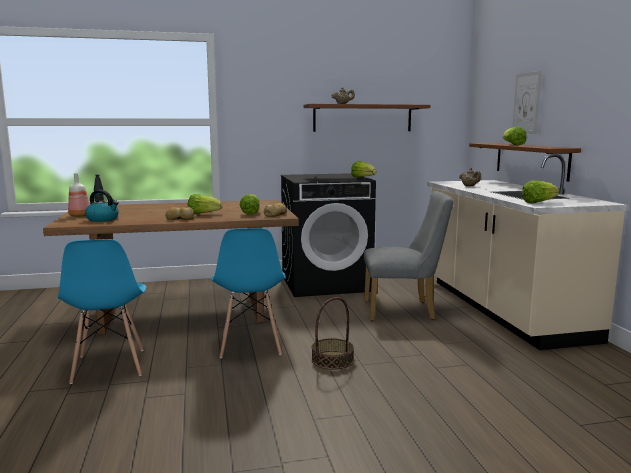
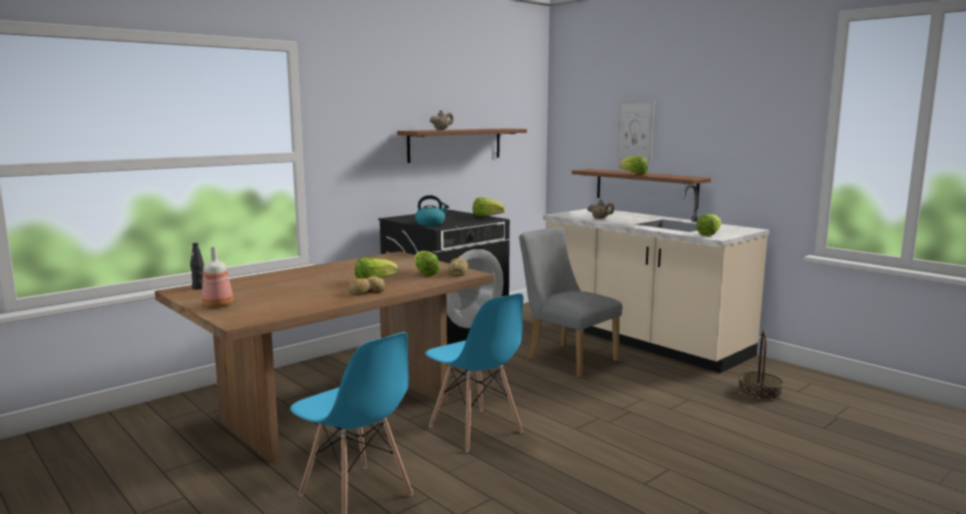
camera: 30 degrees left, 0 degrees up
(103, 219) = (270, 306): kettle -> kettle (430, 223)
(332, 360) = (577, 424): basket -> basket (759, 392)
(404, 310) = (566, 359): grey chair -> grey chair turned 105 degrees counterclockwise

